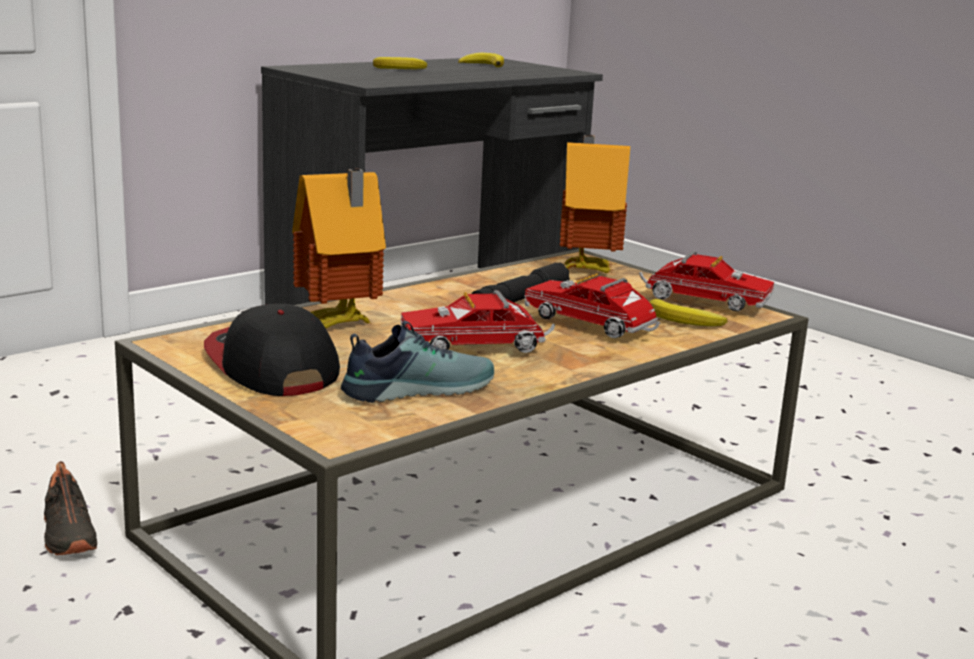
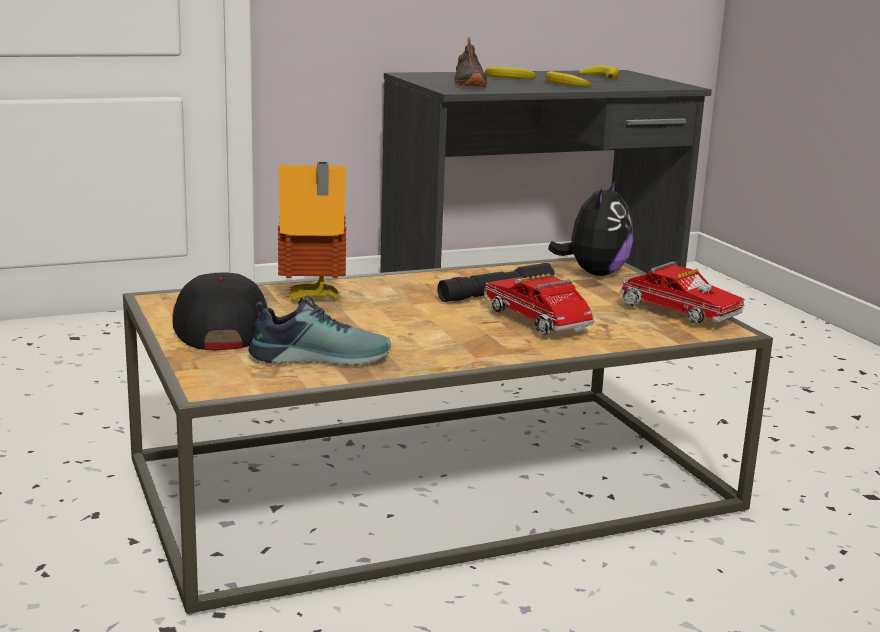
camera: 20 degrees right, 0 degrees up
(66, 535) = (91, 451): black shoe -> black shoe (467, 85)
(479, 348) = (412, 330): toy truck -> none
(587, 269) = (594, 273): toy house -> plush toy
(685, 321) = (637, 327): banana -> banana (564, 84)

